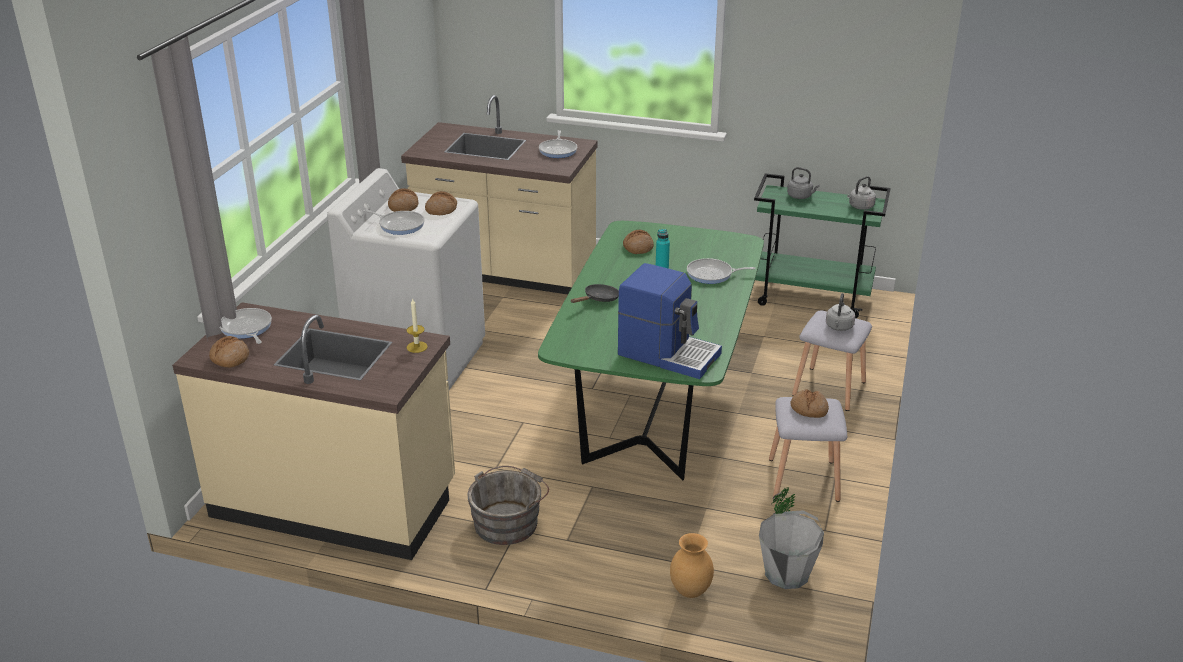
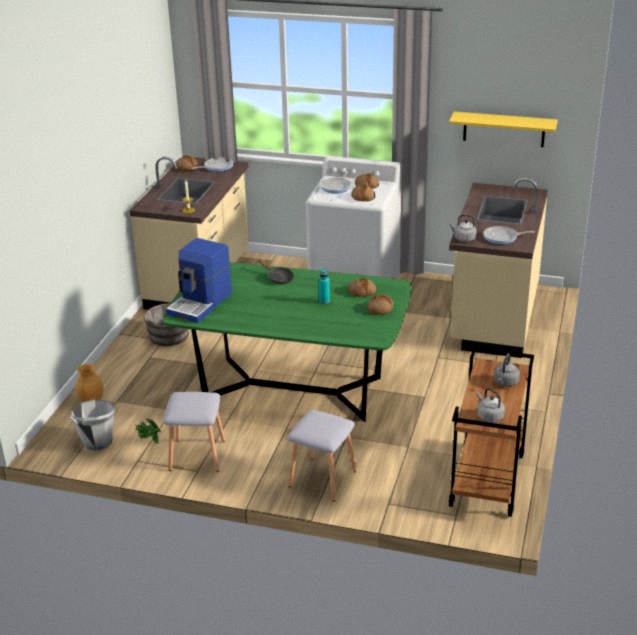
camera: 90 degrees right, 0 degrees up
(402, 74) = (504, 129): none -> yellow shelf
(712, 274) = (317, 322): frying pan -> none
(809, 409) = (193, 401): bread -> bread (380, 309)
(812, 297) = (488, 481): green cart -> brown cart
(839, 327) = (315, 425): grey kettle -> grey kettle (463, 239)

